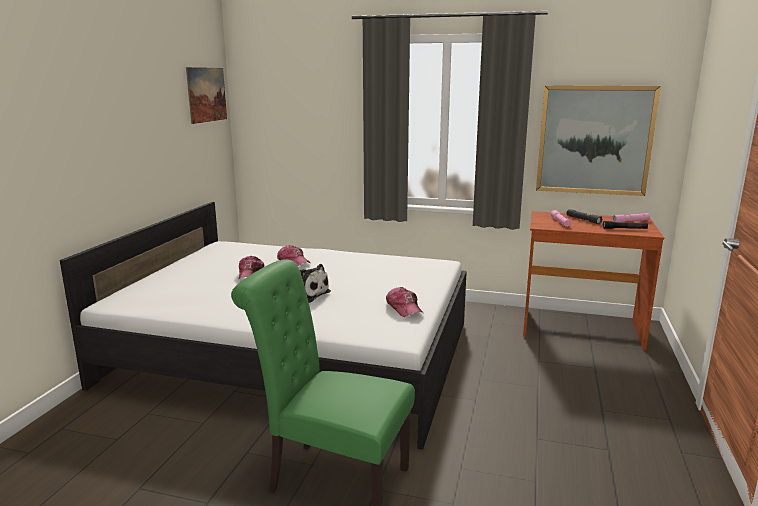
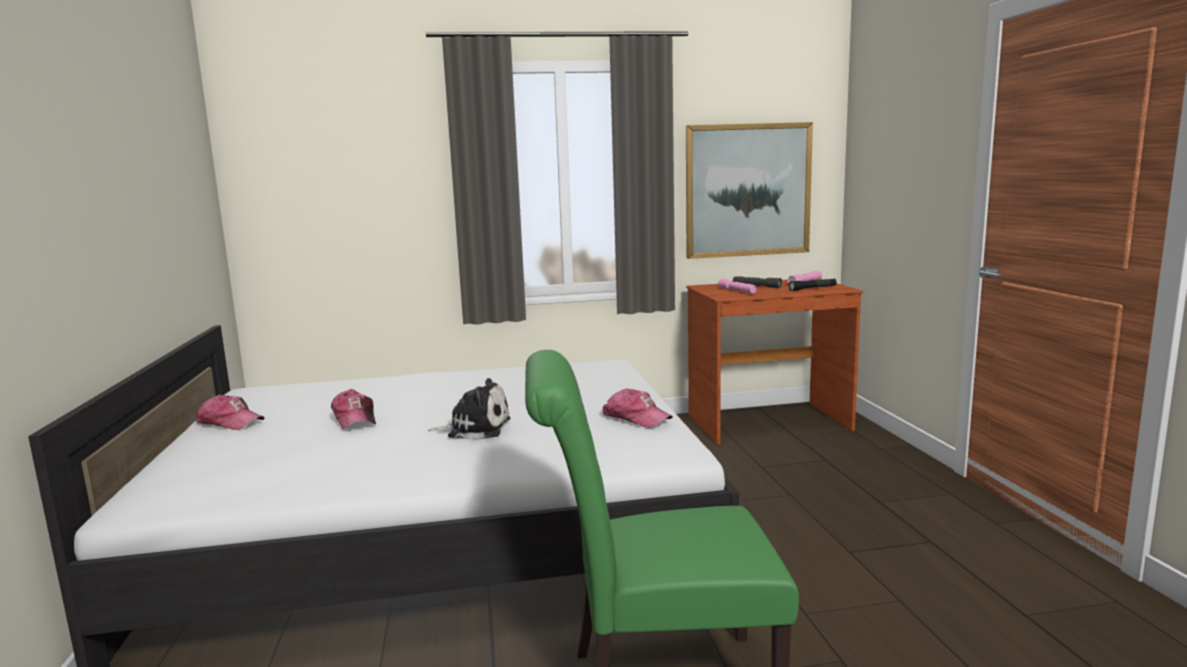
camera: 25 degrees left, 5 degrees down
(207, 94) = (191, 150): picture -> none
(293, 261) = (400, 394): cap -> cap (230, 422)

